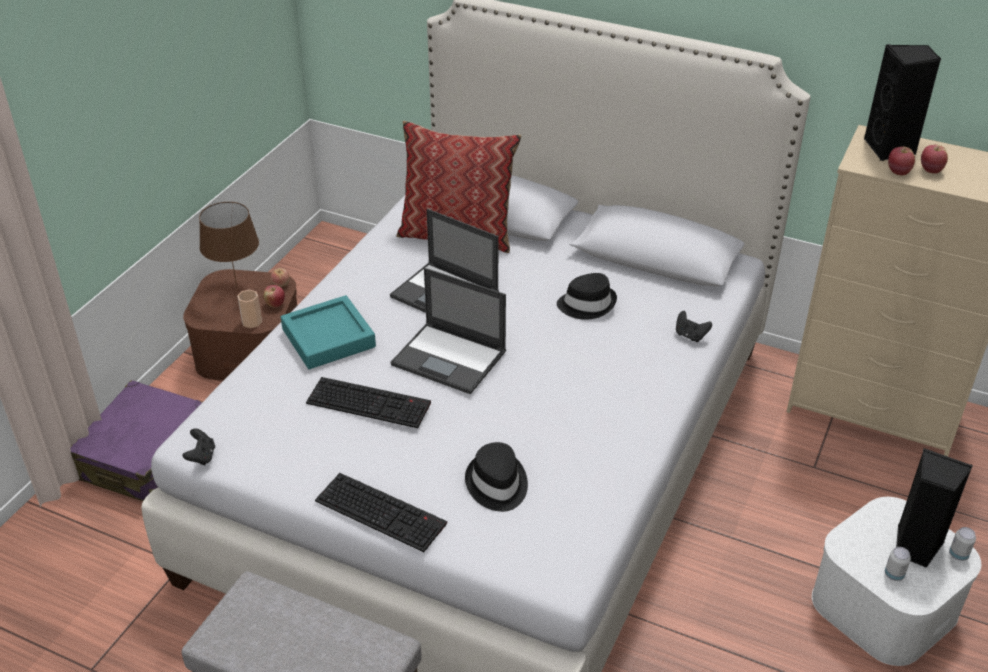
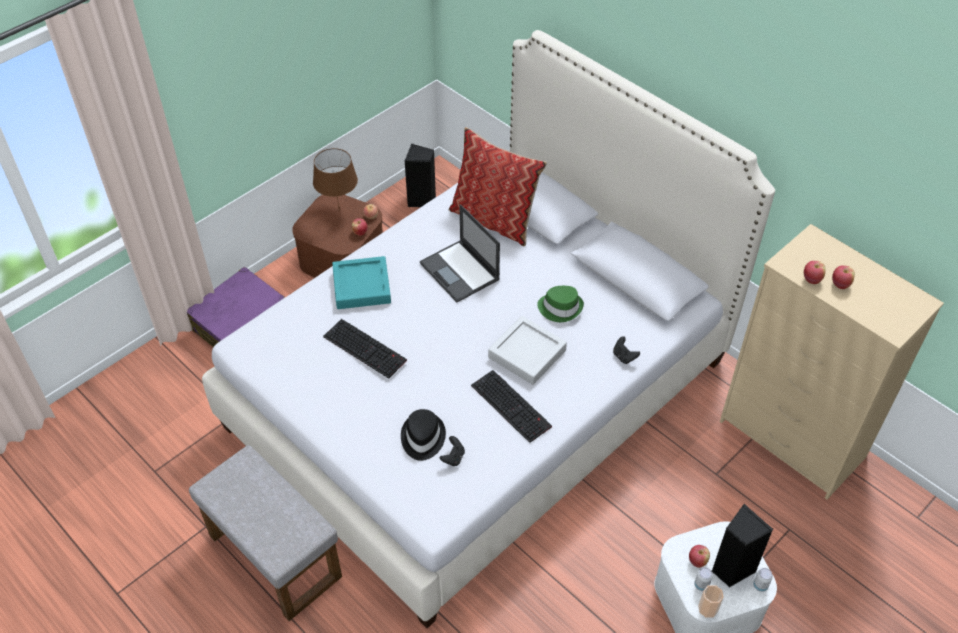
camera: 20 degrees right, 10 degrees up
(201, 457) = (240, 358): black game controller -> black game controller (453, 457)
(252, 322) = (338, 243): cup -> cup (708, 608)
(383, 511) = (338, 435): keyboard -> keyboard (512, 406)
(450, 358) = (438, 327): laptop -> none
(575, 360) = (527, 354): none -> grey tray
(587, 304) = (560, 307): black hat -> green hat
(873, 550) = (697, 561): none -> apple
(890, 149) = (820, 255): black speaker -> black speaker (422, 200)

